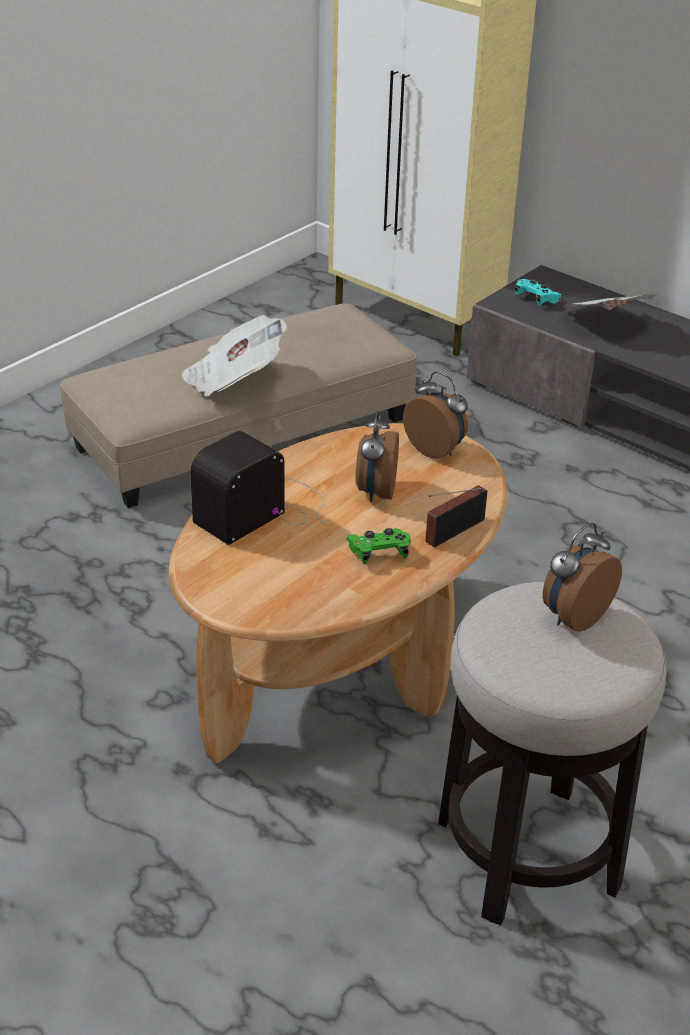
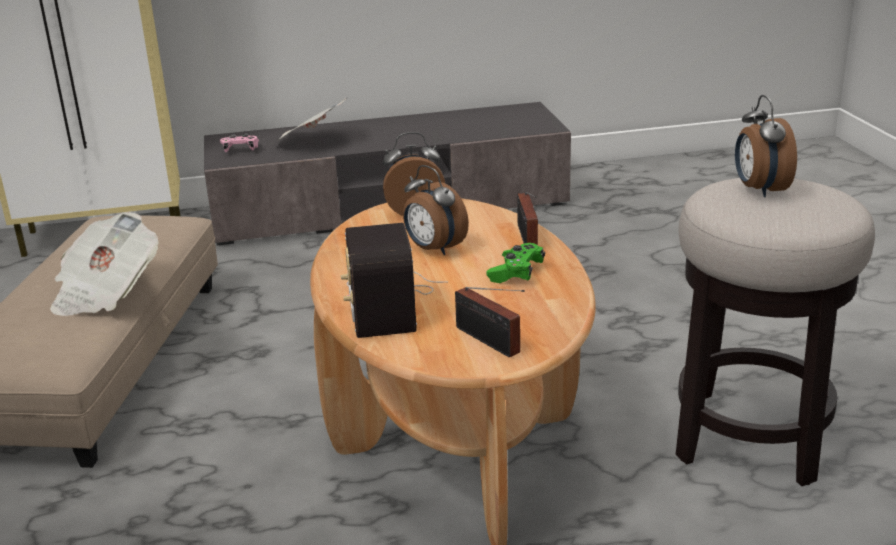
camera: 50 degrees left, 10 degrees down
(248, 588) = (490, 342): none -> radio
(536, 299) = (240, 150): turquoise game controller -> pink game controller

